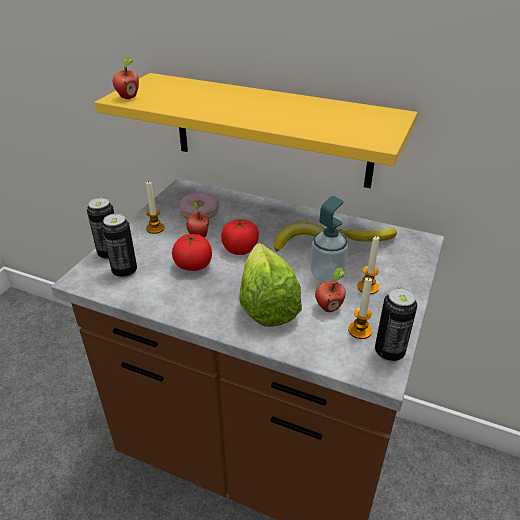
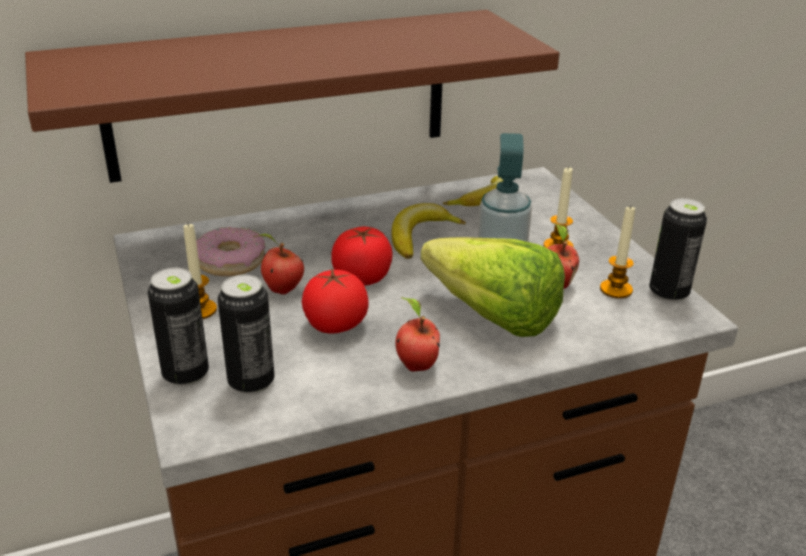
camera: 45 degrees left, 5 degrees down
(128, 97) = (79, 89): apple -> apple (415, 365)
(271, 130) = (280, 95): yellow shelf -> brown shelf

